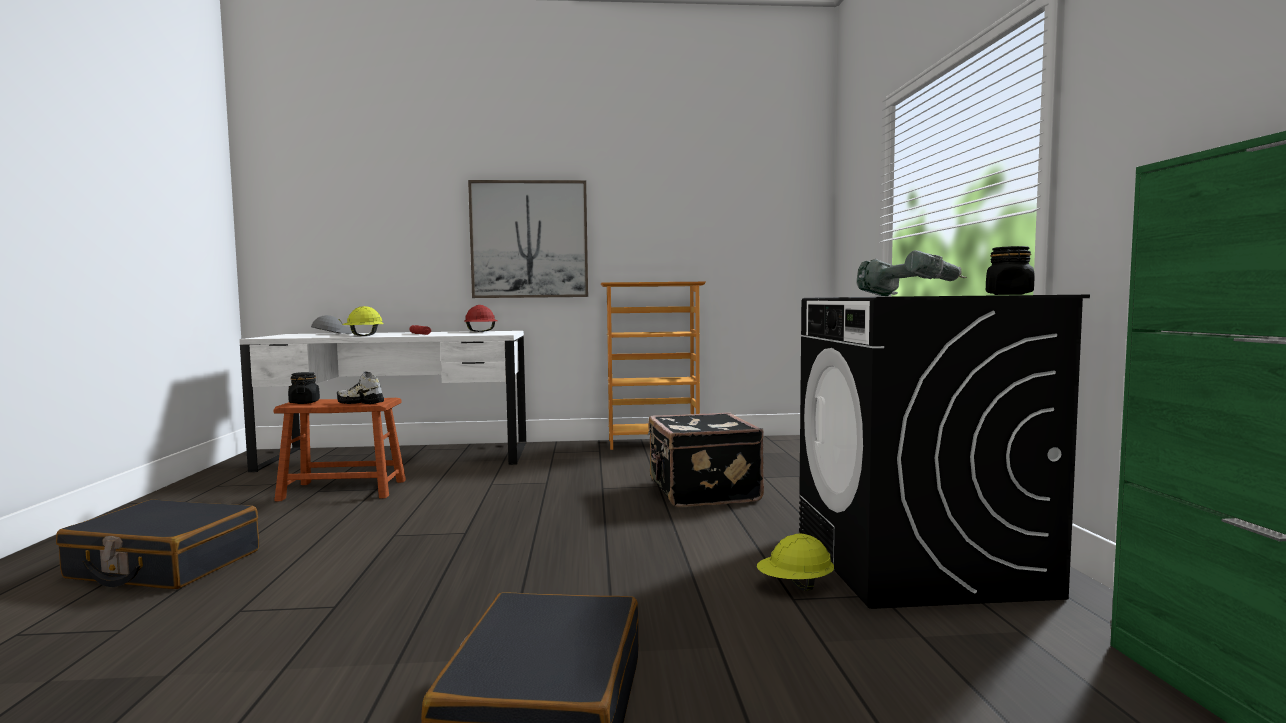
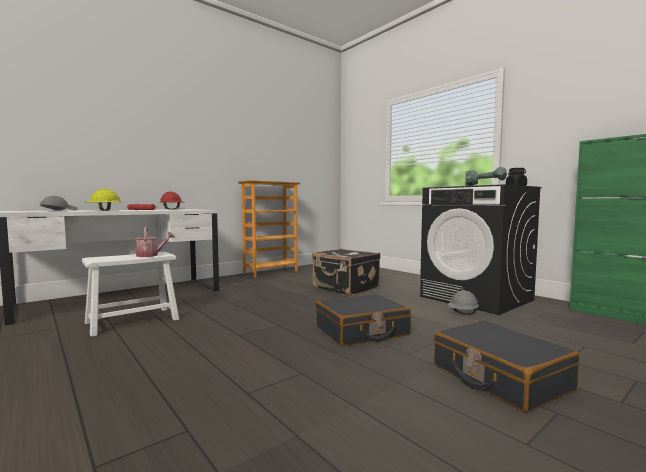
camera: 35 degrees left, 0 degrees up
(164, 565) = (105, 390): black suitcase -> black suitcase (362, 331)
(304, 402) = (102, 258): black jar -> none
(343, 490) = (132, 321): brown stool -> white stool
(360, 402) = (150, 255): shoe -> watering can
(529, 239) = (195, 151): picture -> none
(795, 586) = (463, 314): yellow hard hat -> grey hard hat

